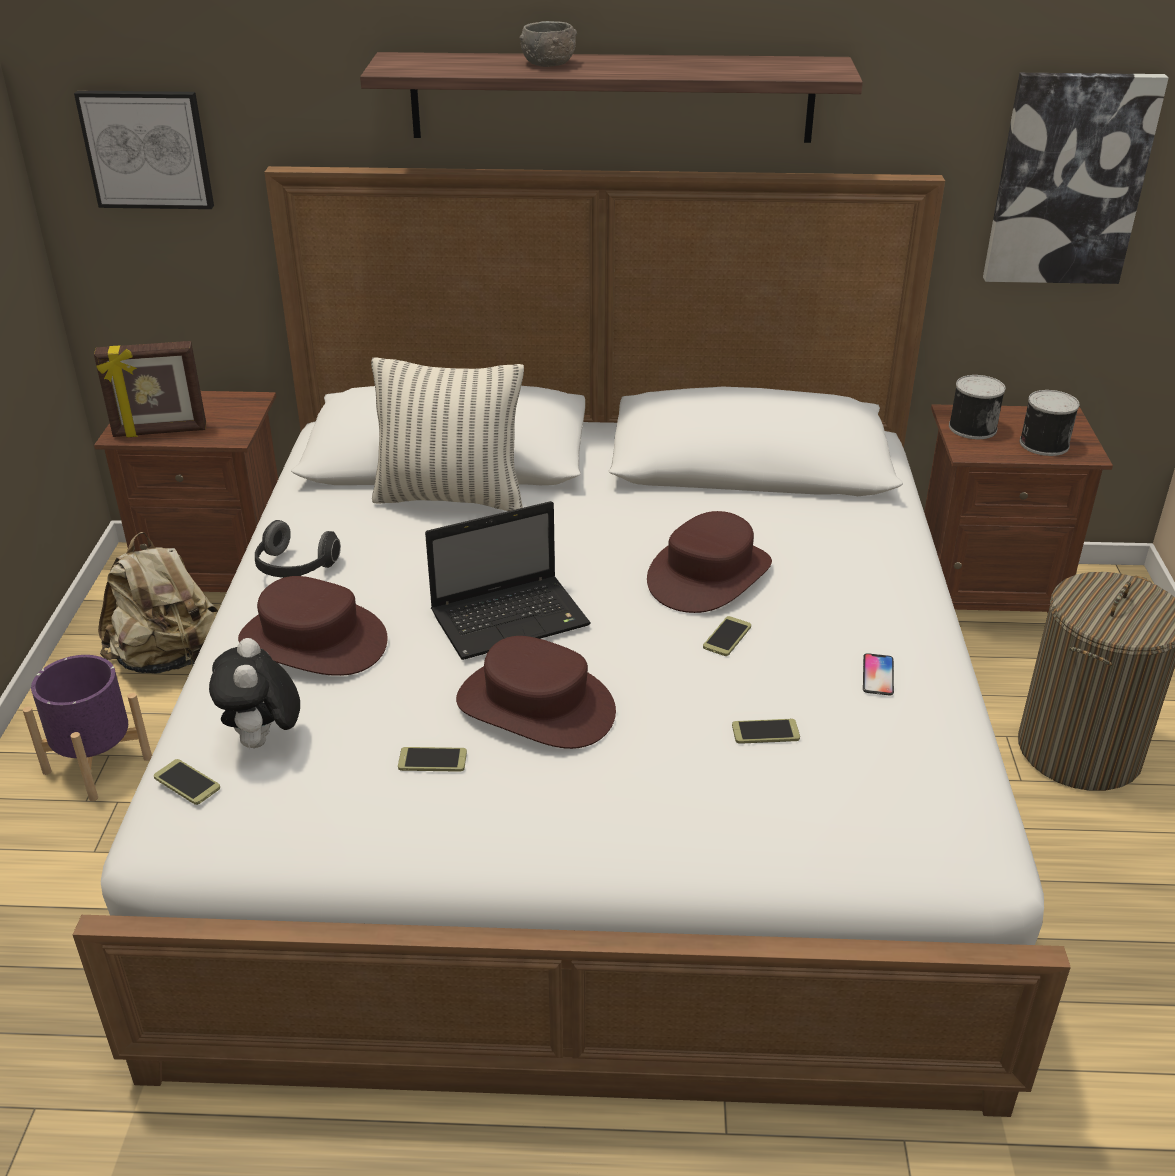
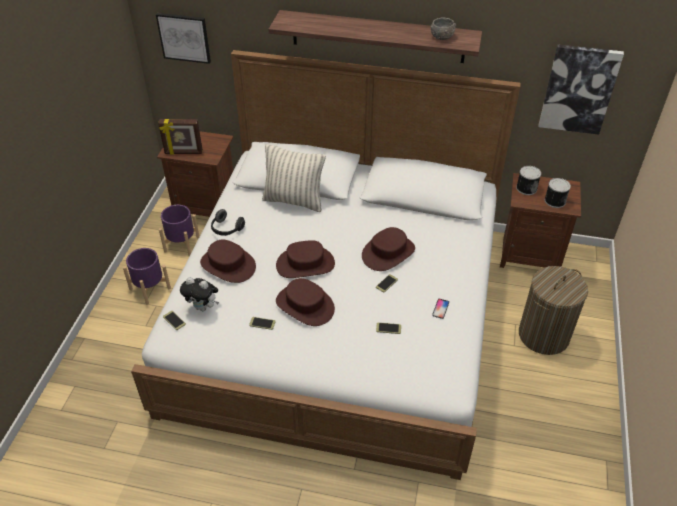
camera: 10 degrees right, 10 degrees up
(168, 659) = (181, 244): beige backpack -> purple planter
(263, 742) = (203, 307): plush toy -> plush toy turned 75 degrees counterclockwise
(512, 618) = (305, 264): laptop -> brown hat
(548, 63) = (348, 26): grey bowl -> grey bowl (442, 36)

